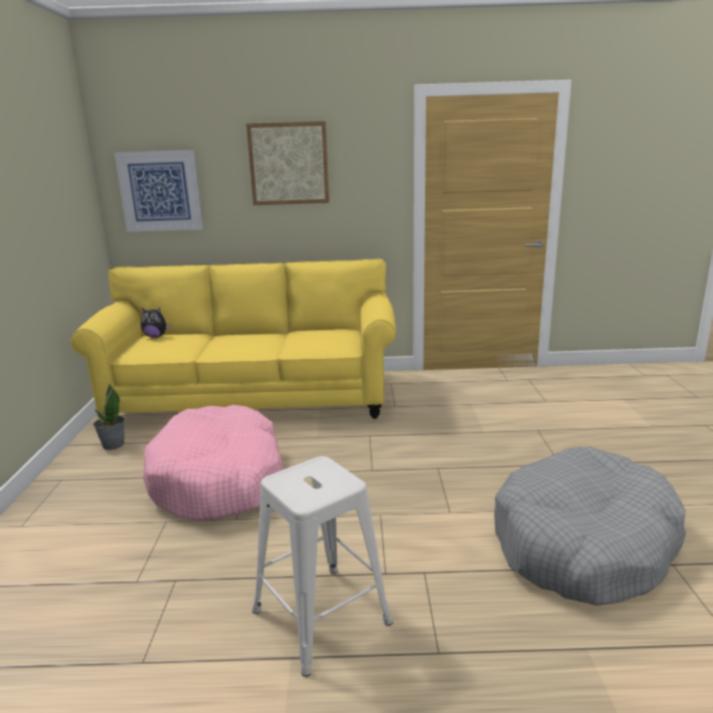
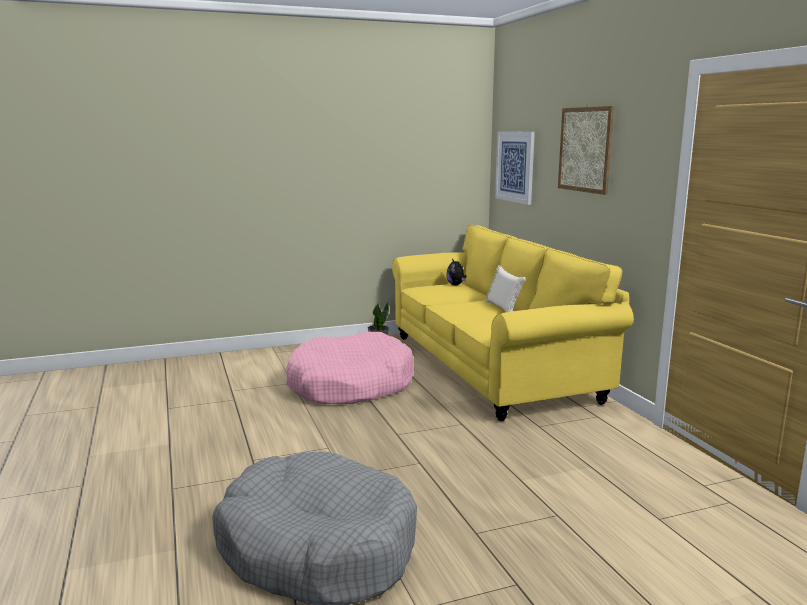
camera: 70 degrees right, 5 degrees down
(262, 334) = (503, 309): none -> white pillow
(320, 617) = (204, 445): white stool -> none

